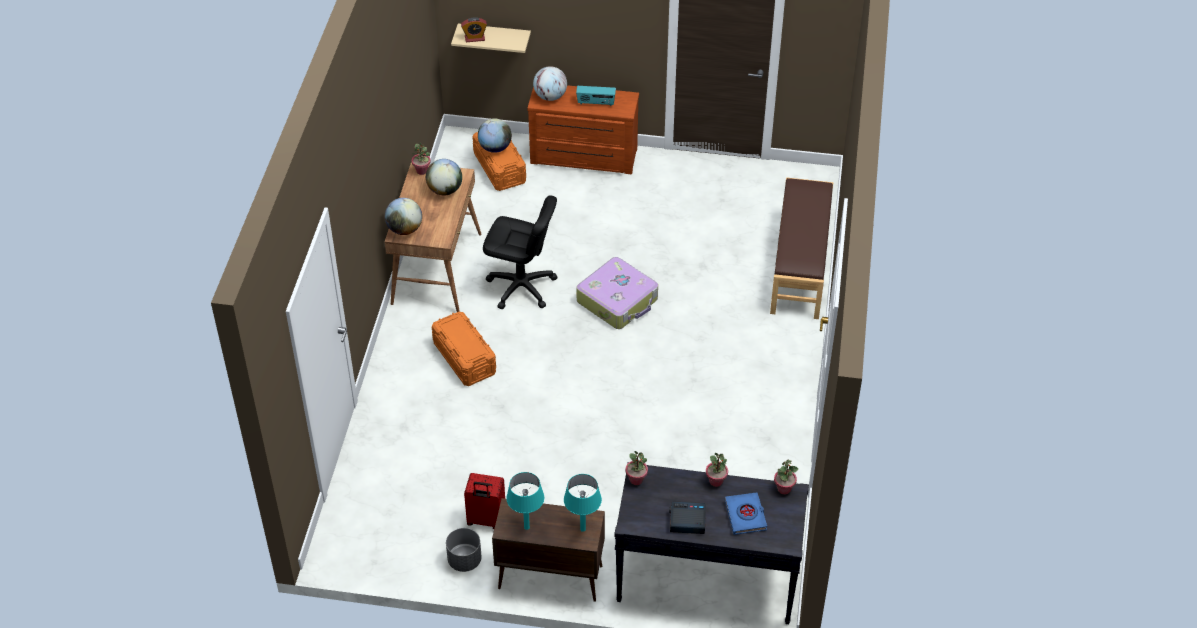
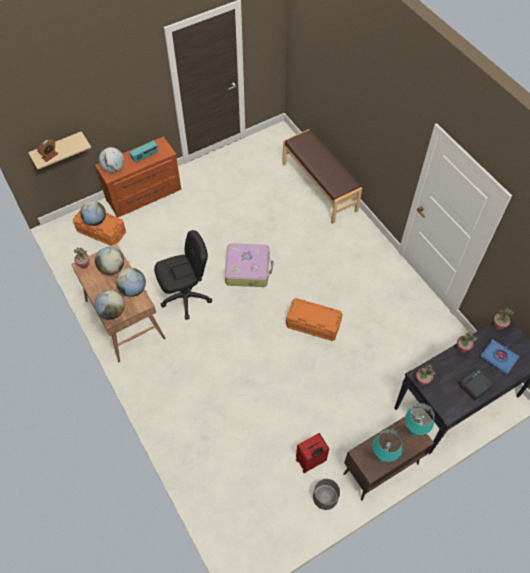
camera: 40 degrees left, 10 degrees up
(445, 222) = (133, 290): none -> globe
(464, 358) = (197, 366): orange storage box -> orange storage box (313, 324)

